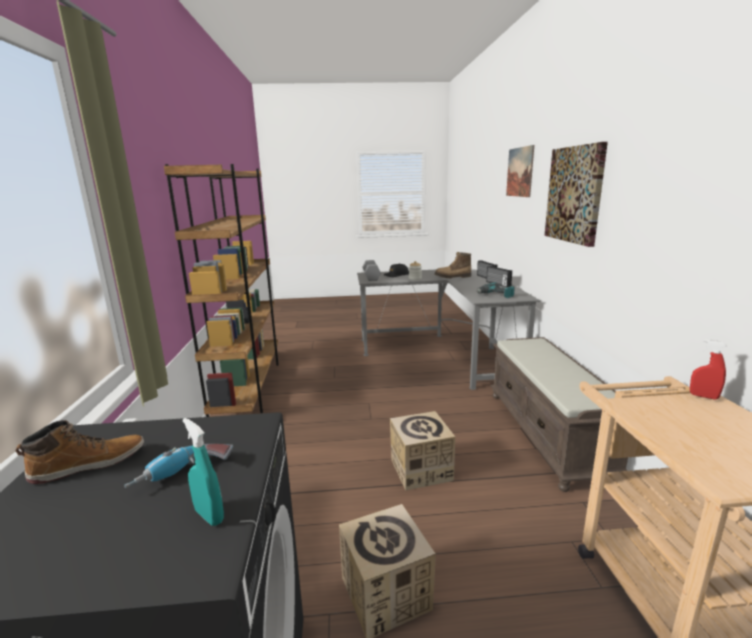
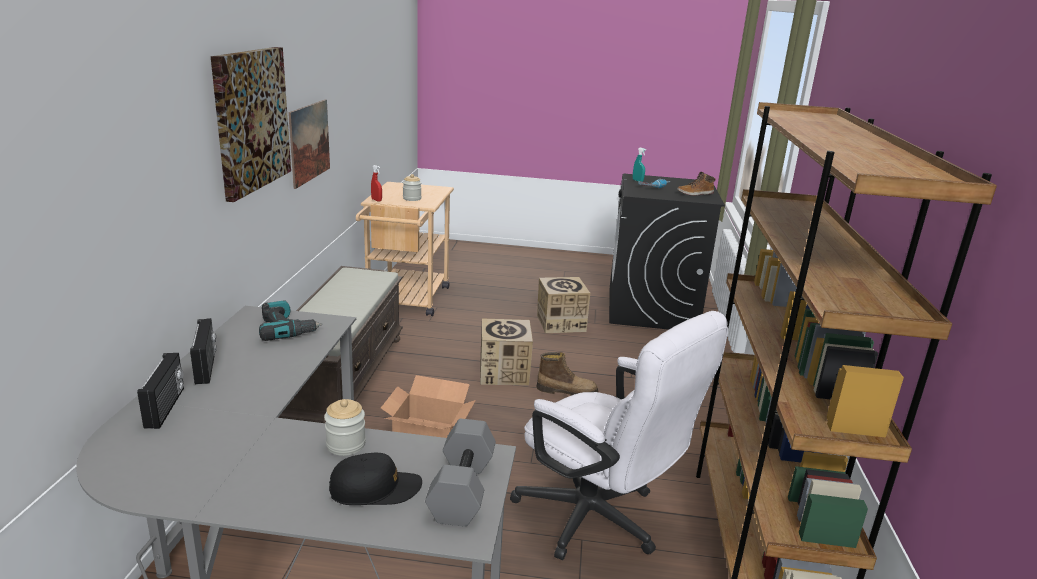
camera: 170 degrees left, 5 degrees up
(326, 384) = (599, 521): none -> white office chair
(442, 407) = (428, 433): none -> cardboard box
(453, 277) = (239, 430): boot -> boot (567, 391)
(519, 172) = (111, 115): picture -> picture (309, 142)
(679, 418) = (412, 198): none -> jar

